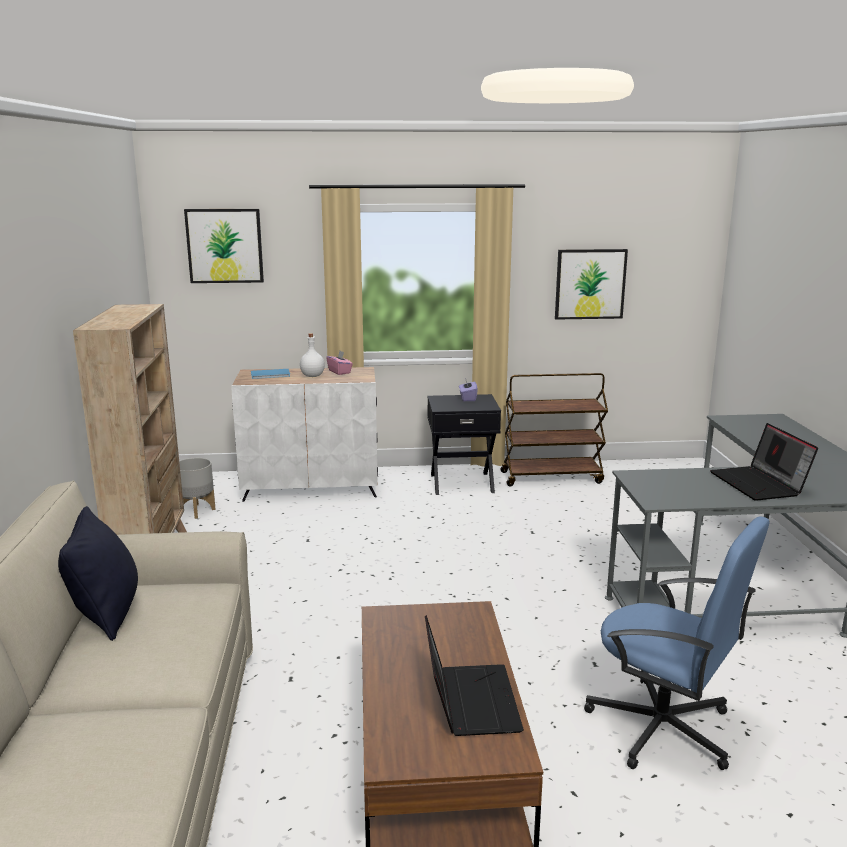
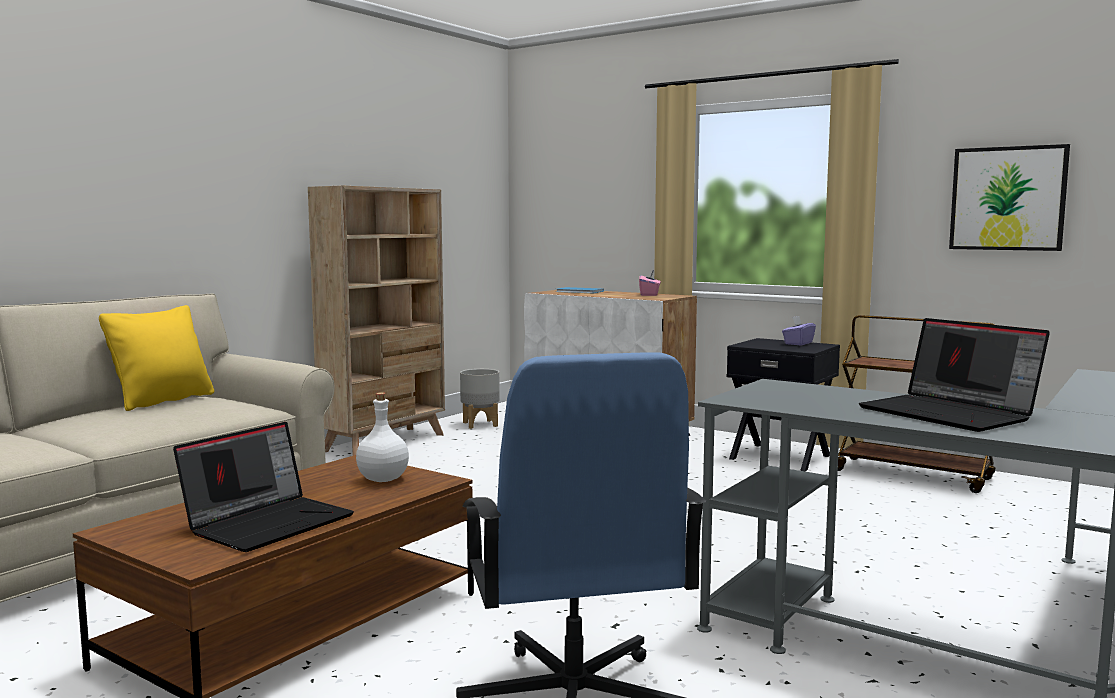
camera: 40 degrees right, 10 degrees down
(107, 613) = (163, 401): black pillow -> yellow pillow
(225, 246) = (572, 159): picture -> none
(312, 376) = (614, 294): white bottle -> white bottle (382, 479)
(760, 484) = (951, 414): laptop -> laptop turned 60 degrees counterclockwise

